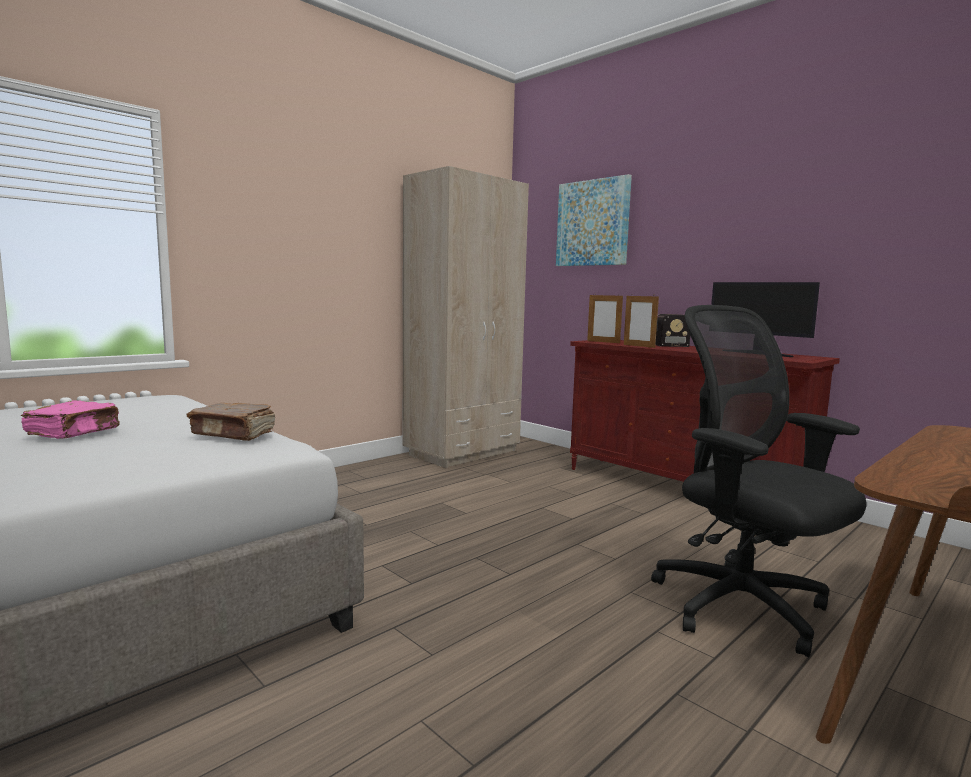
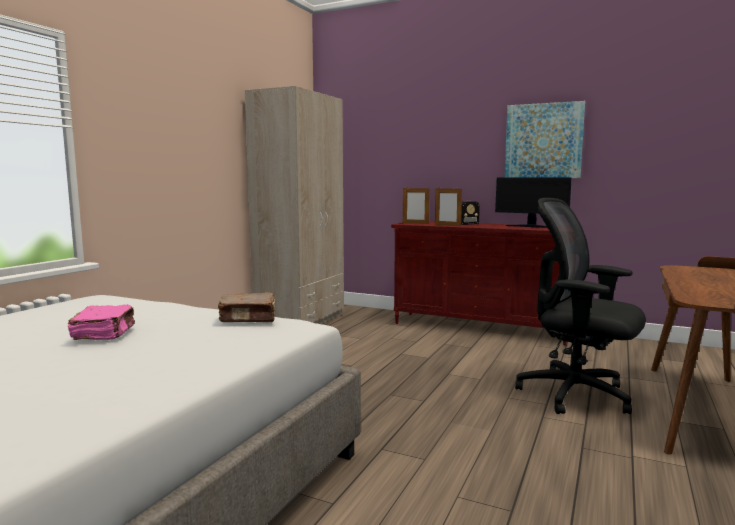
camera: 20 degrees left, 0 degrees up
(593, 223) = (390, 131): picture -> picture (543, 141)

